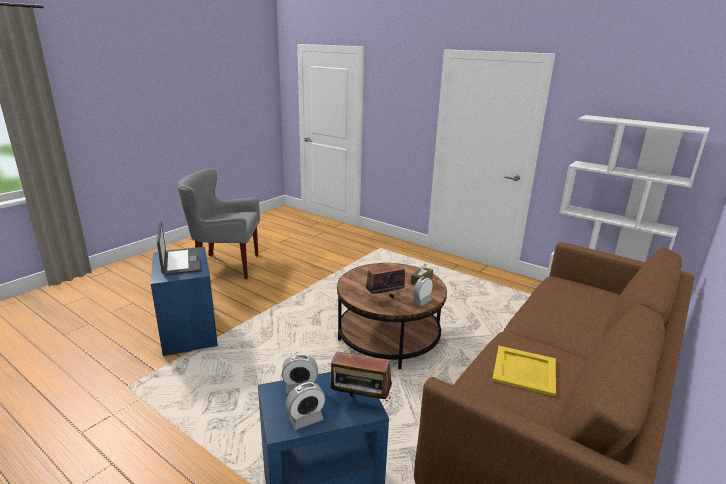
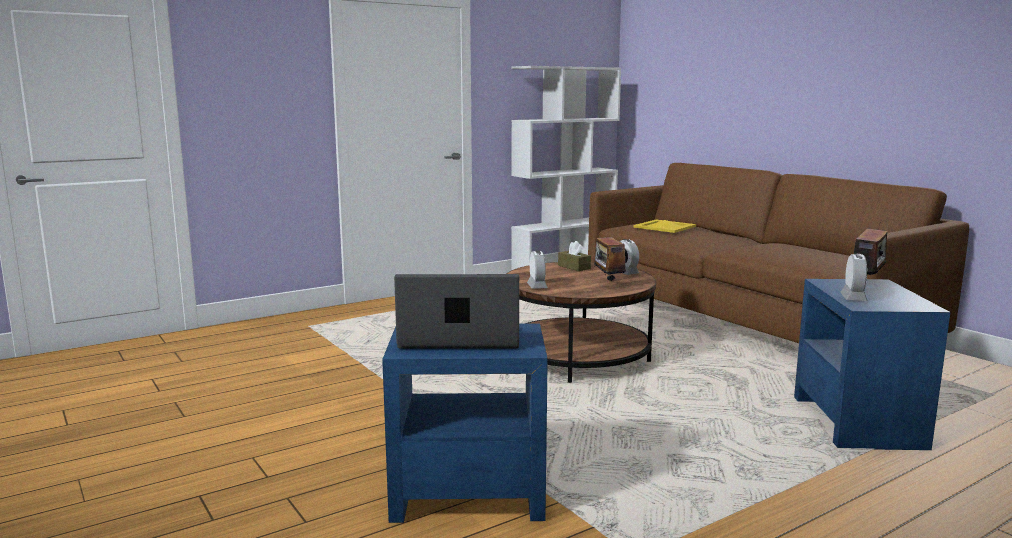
camera: 70 degrees left, 10 degrees down
(225, 266) = (204, 448): grey armchair -> none
(306, 419) = (905, 299): alarm clock -> alarm clock (537, 286)
(525, 370) = (790, 252): yellow tray -> yellow tray (665, 227)

